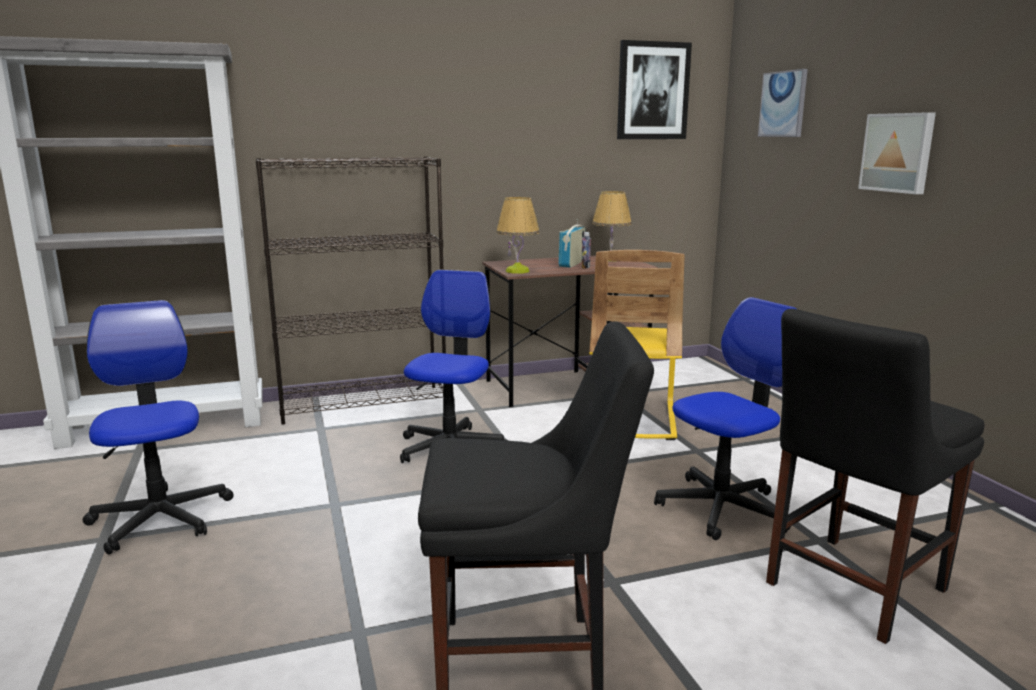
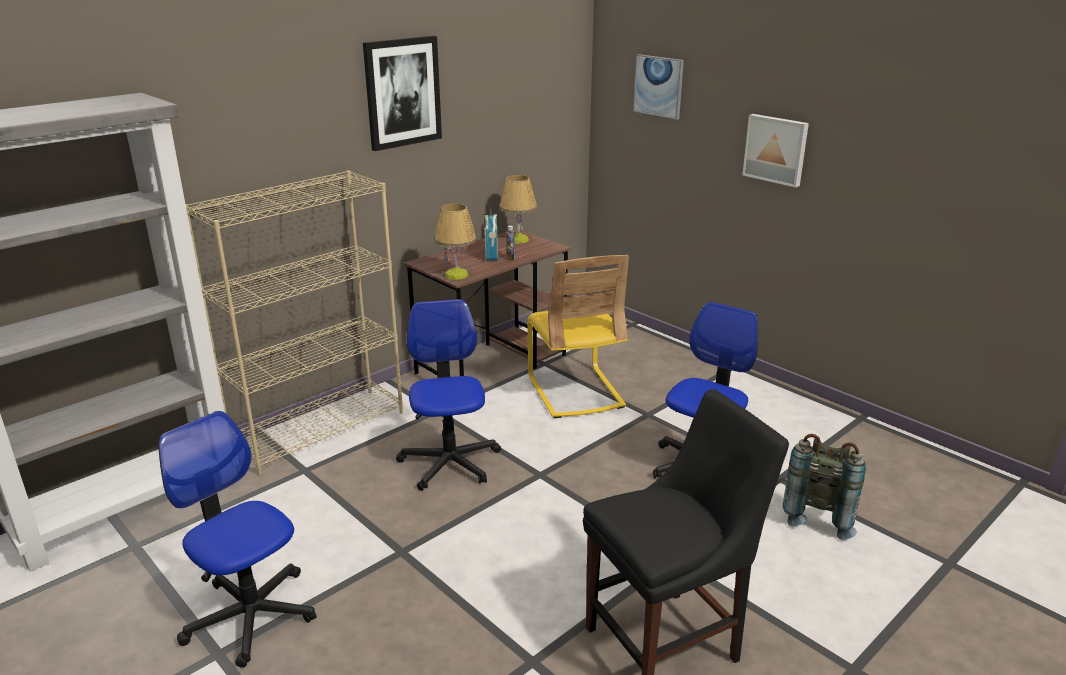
camera: 25 degrees left, 10 degrees up
(364, 403) = (320, 429): black bookcase -> beige bookcase
(652, 91) = (535, 70): picture -> picture (402, 92)
(849, 589) = (819, 514): black chair -> grey backpack

